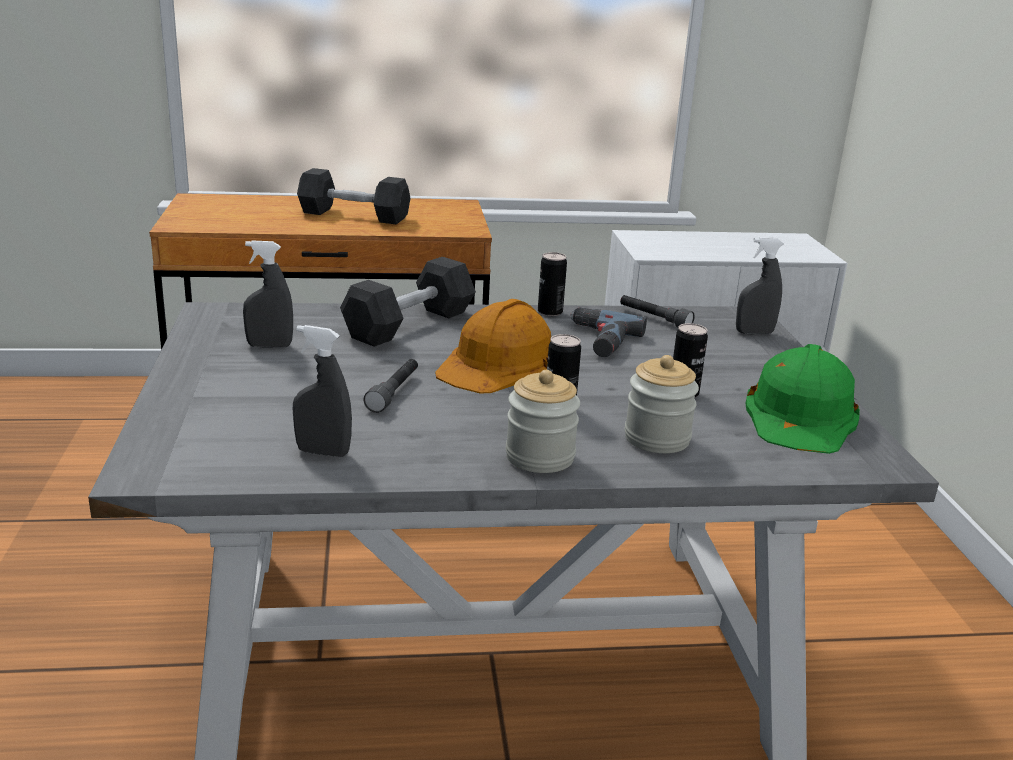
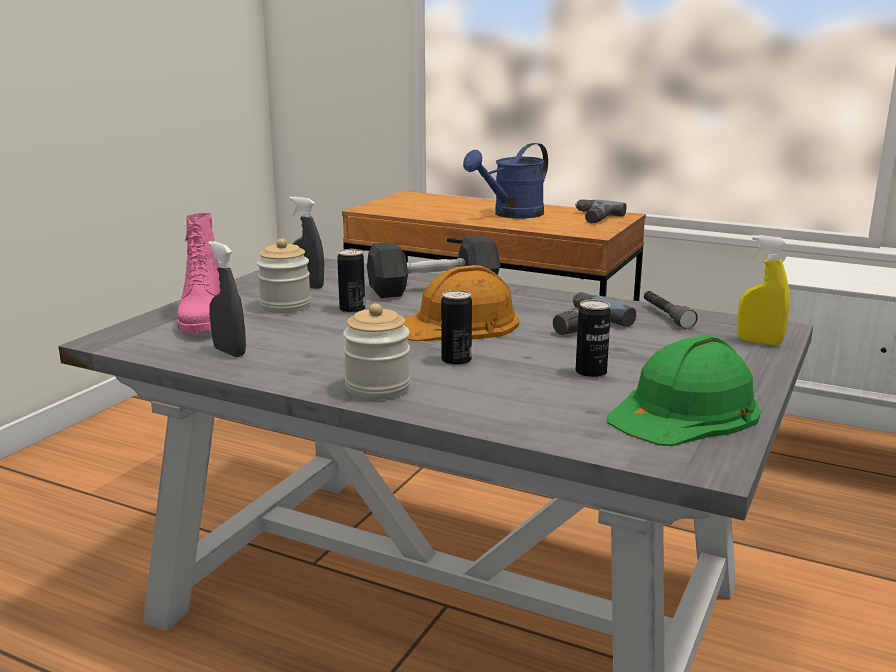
camera: 35 degrees right, 5 degrees down
(222, 418) = (202, 321): none -> pink boot
(354, 215) = (512, 215): grey dumbbell -> blue watering can
(394, 393) = (342, 328): grey flashlight -> none
(437, 210) = (591, 218): none -> power drill
(550, 312) = (571, 297): can -> can (352, 309)
(657, 438) = (502, 398): jar -> jar (285, 306)
(754, 332) = (759, 342): grey spray bottle -> yellow spray bottle

